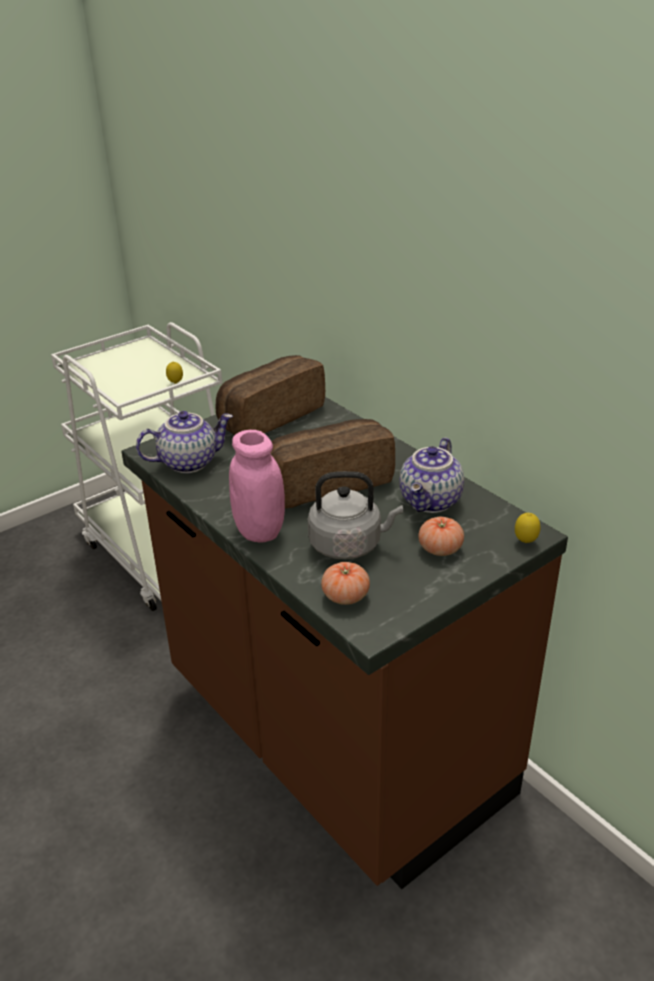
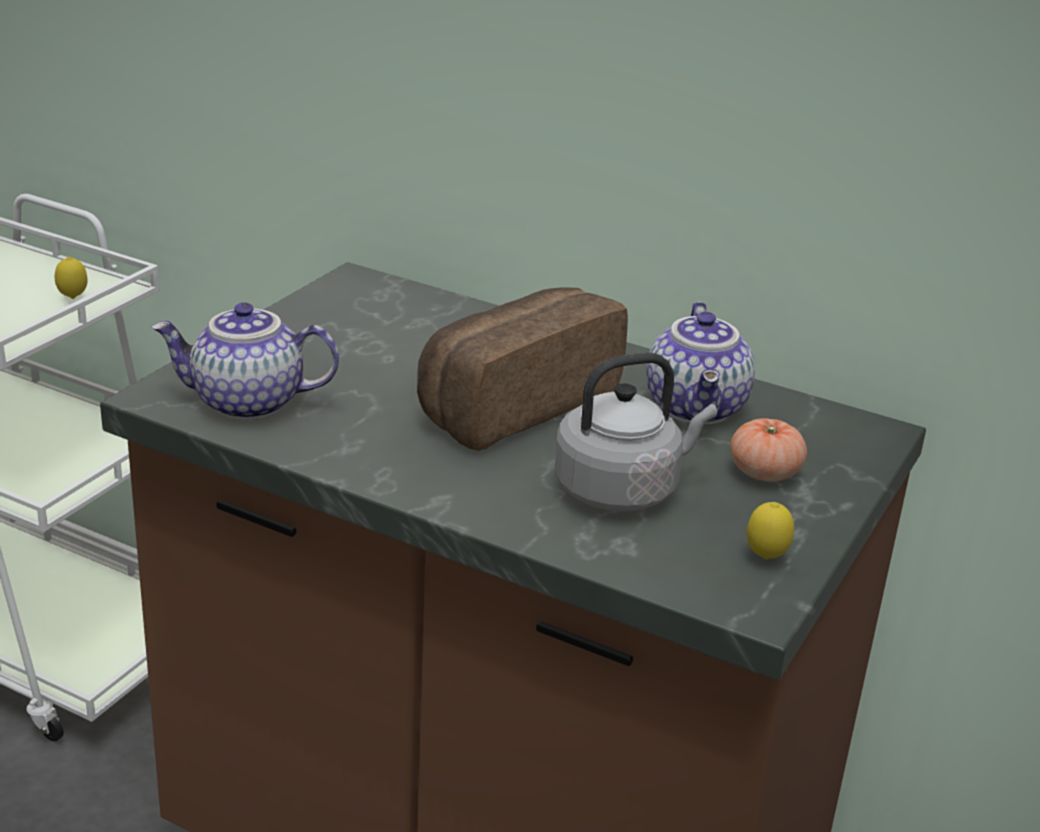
camera: 25 degrees left, 5 degrees down
(189, 462) = (246, 404): teapot -> teapot turned 135 degrees counterclockwise
(259, 531) = (458, 492): pink jar -> none
(268, 416) = (335, 317): bread -> none
(345, 596) = (676, 565): tomato -> none
(525, 542) = (876, 444): lemon -> lemon (765, 558)

